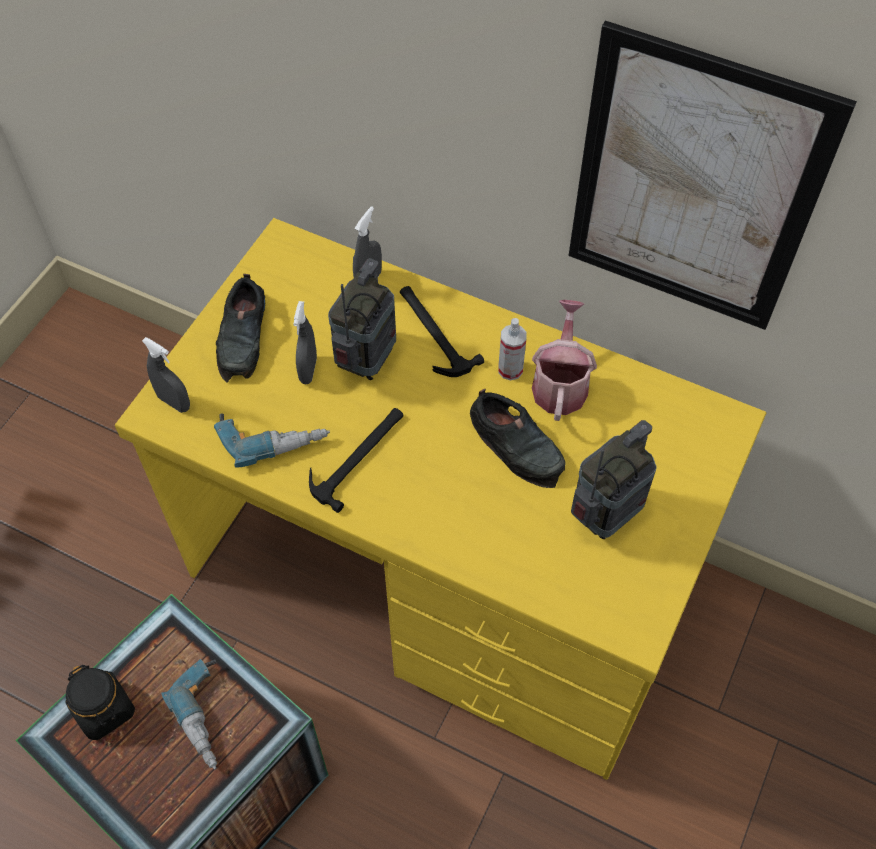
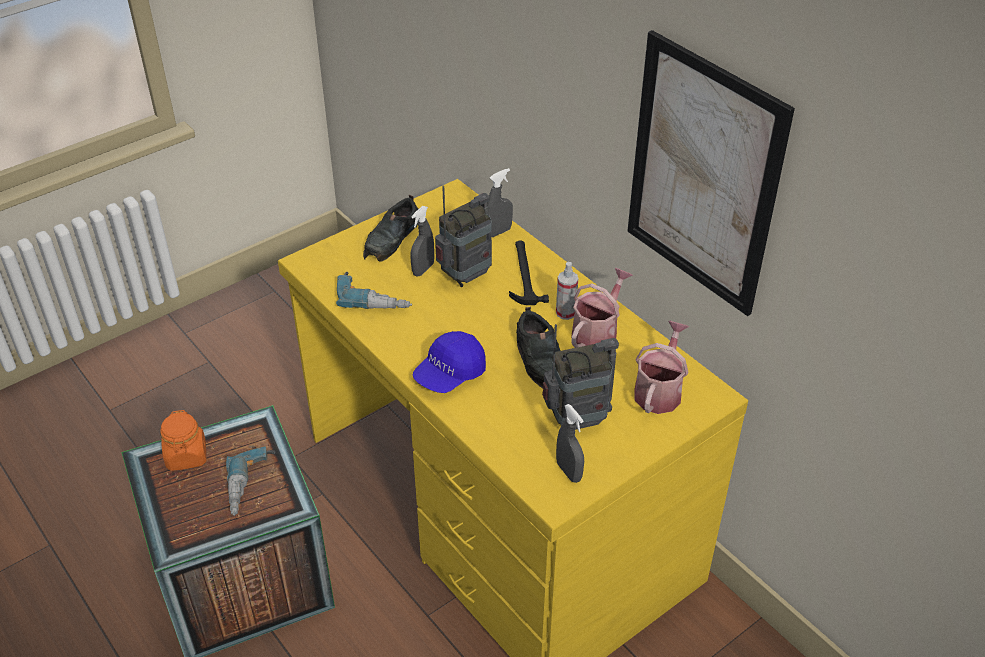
camera: 25 degrees right, 15 degrees down
(104, 710) = (186, 456): black jar -> orange jar
(174, 402) = (323, 260): grey spray bottle -> grey spray bottle (569, 472)
(358, 456) = (424, 328): hammer -> none
(426, 511) = (450, 374): none -> blue cap
(669, 437) = (659, 390): none -> watering can

